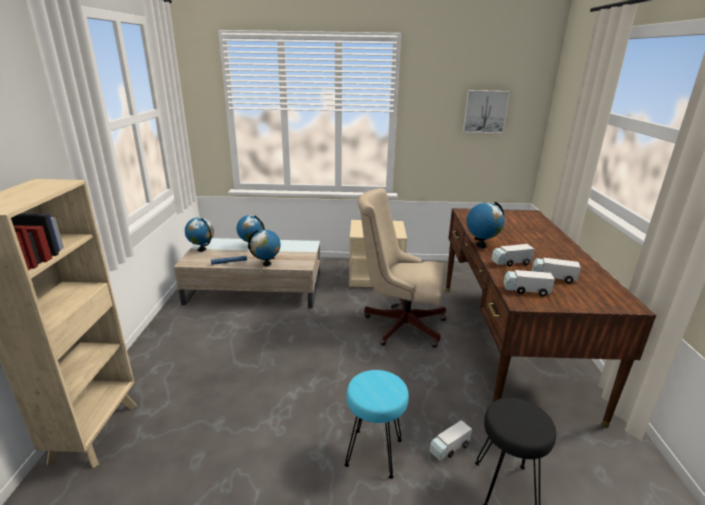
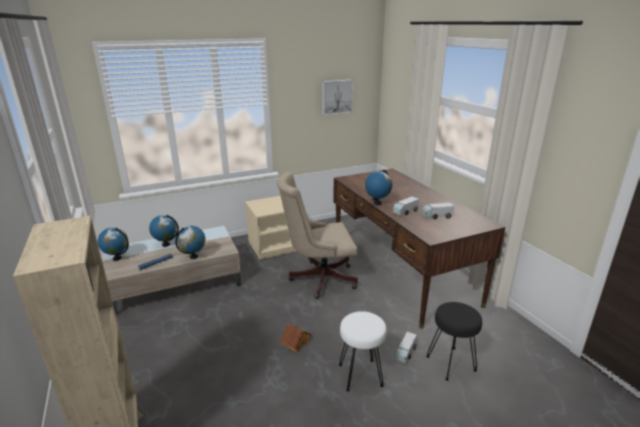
camera: 25 degrees left, 0 degrees up
(326, 386) = (295, 342): none -> toy house
(374, 453) = (361, 375): turquoise stool -> white stool
(526, 290) = (428, 229): toy truck -> none

